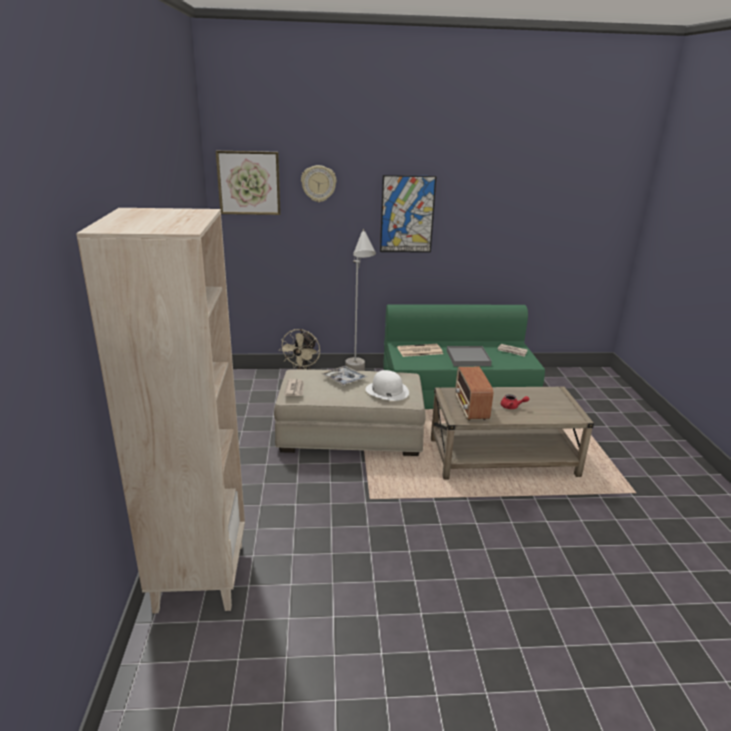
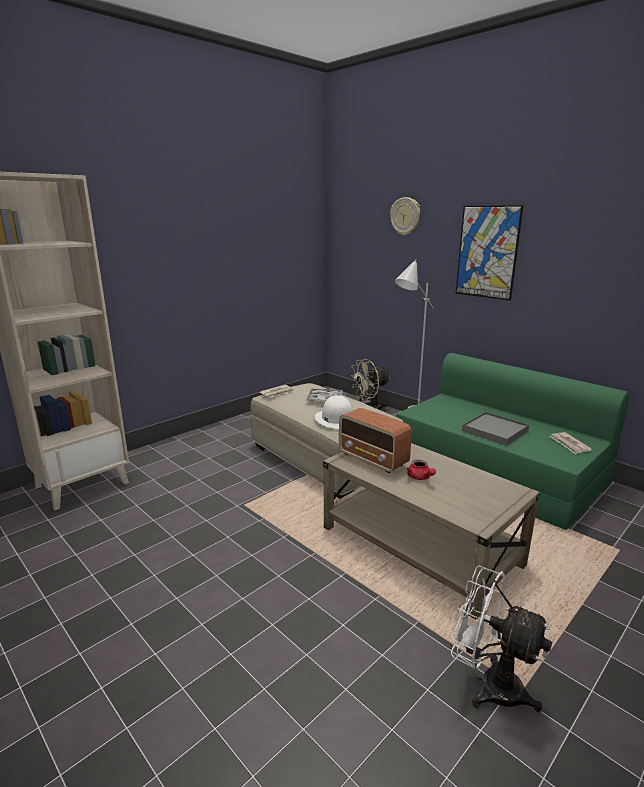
camera: 50 degrees right, 5 degrees down
(249, 183) = (353, 216): picture -> none
(419, 351) = (455, 409): newspaper -> none
(471, 408) = (373, 459): radio -> radio turned 90 degrees counterclockwise
(625, 499) = (489, 684): none -> white fan

